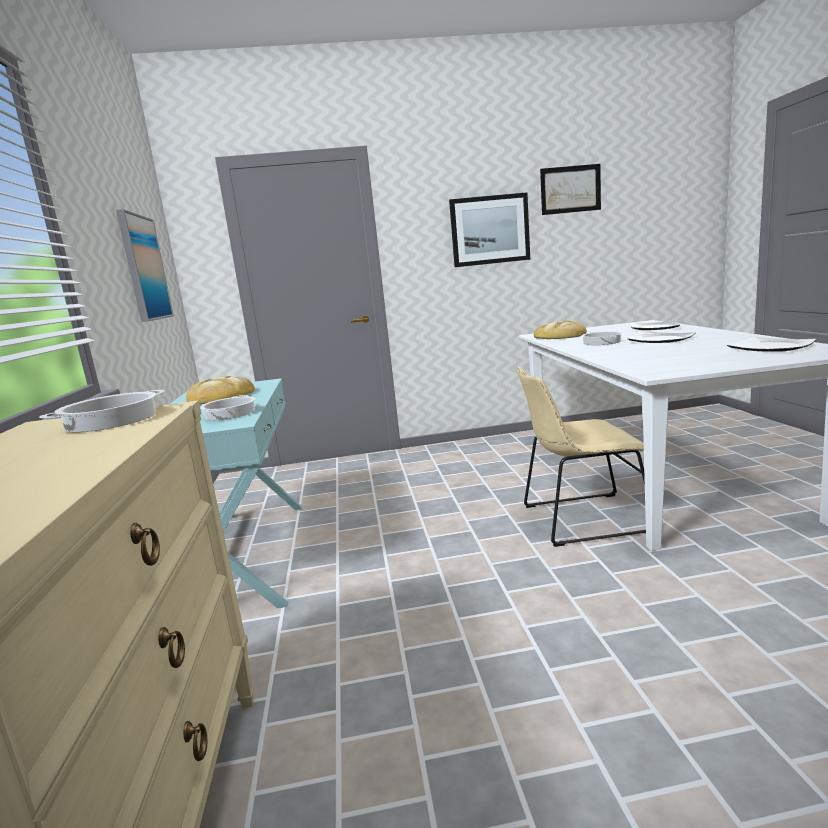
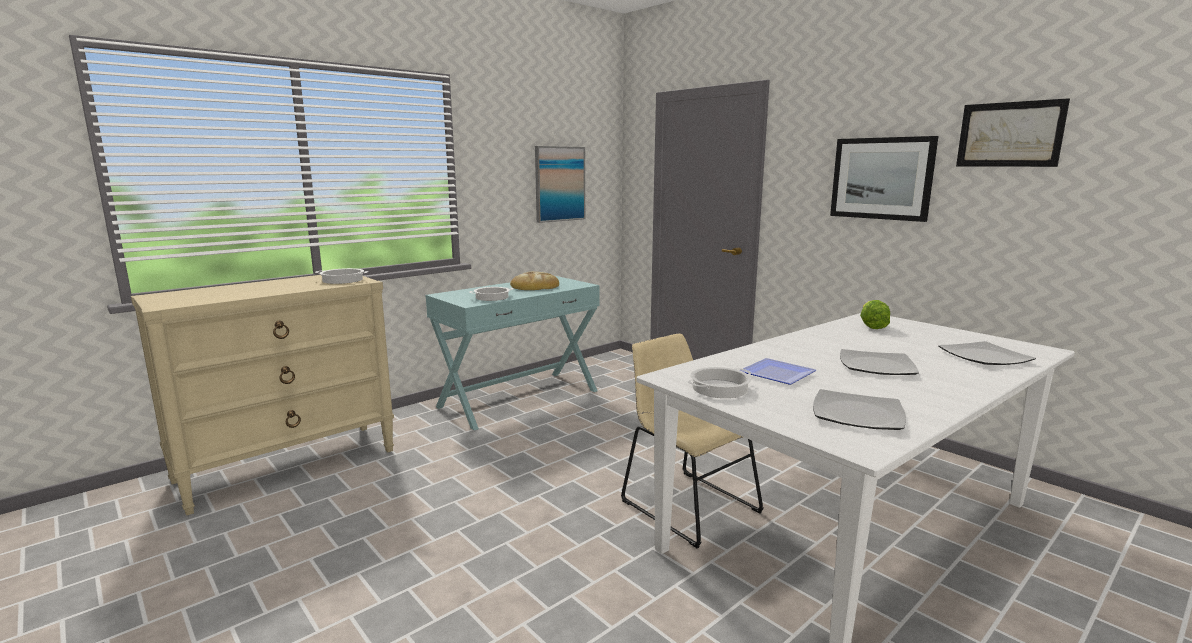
camera: 55 degrees right, 0 degrees up
(560, 336) = (871, 326): bread -> lettuce
(601, 342) = (836, 345): cooking pot -> cooking pot (719, 388)
(667, 354) = (774, 374): none -> plate

